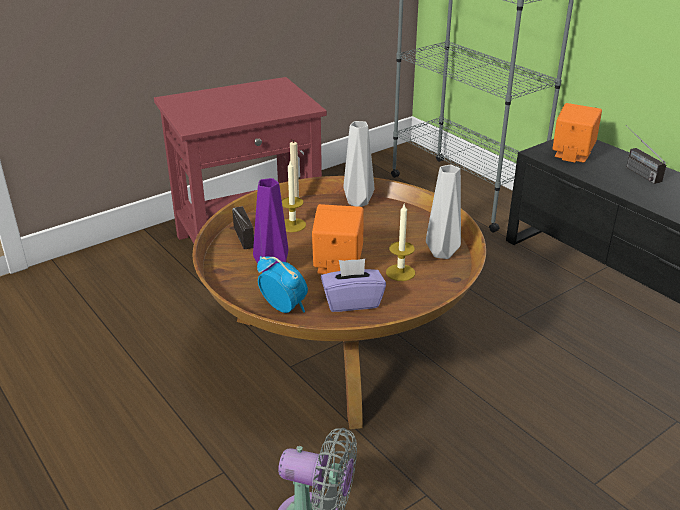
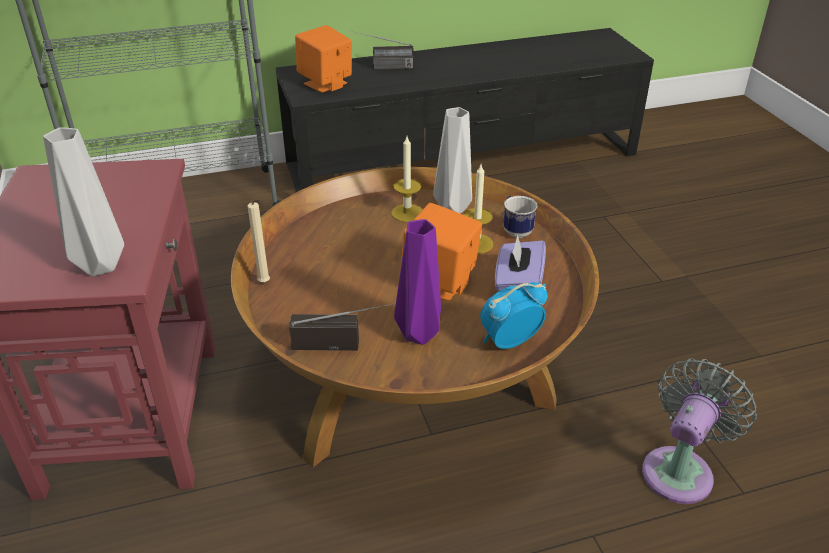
camera: 70 degrees left, 5 degrees up
(292, 225) = (322, 297): candle -> candle (407, 213)
(358, 202) = (304, 234): grey vase -> grey vase (98, 265)
(435, 288) = (515, 230): none -> mug

